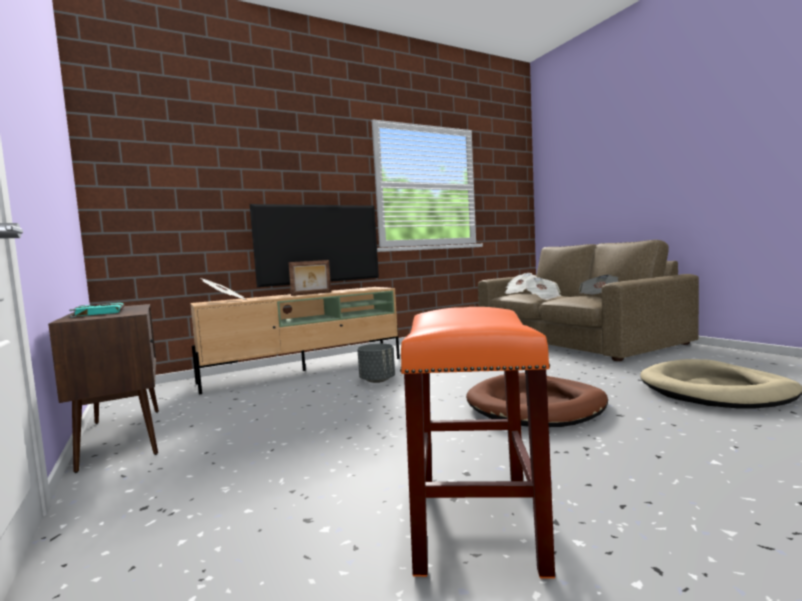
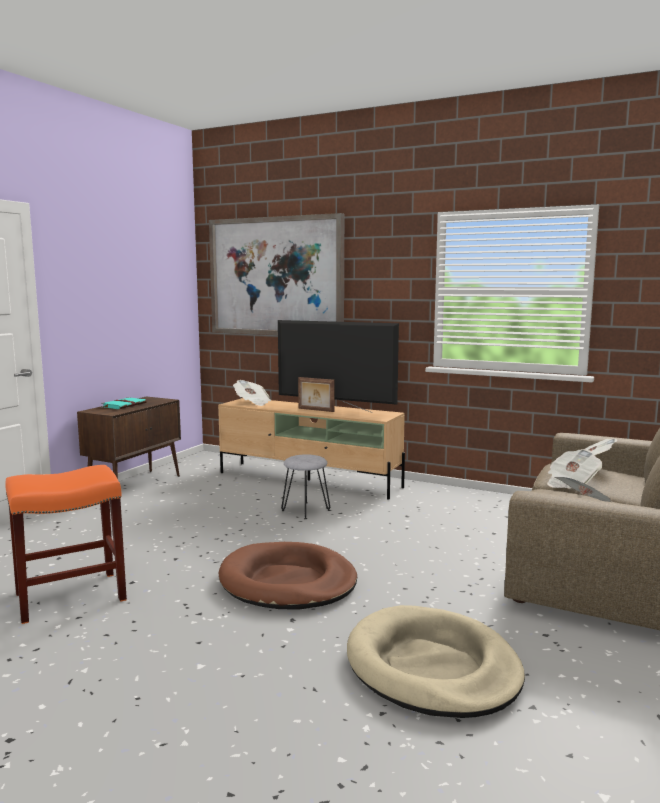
camera: 55 degrees right, 5 degrees up
(208, 164) = (276, 276): none -> picture
(377, 380) = (306, 510): grey planter -> grey stool

